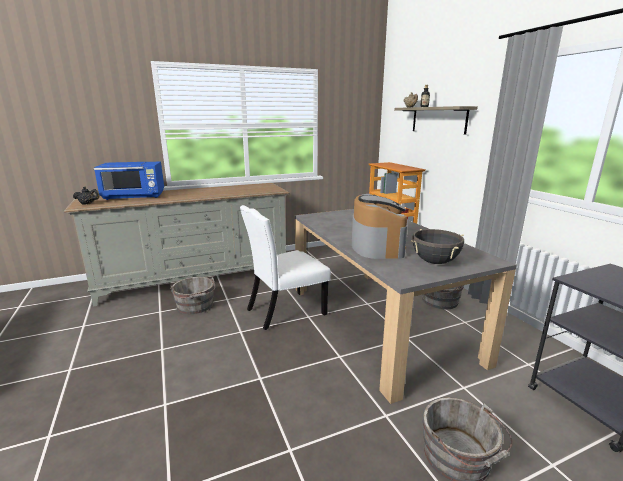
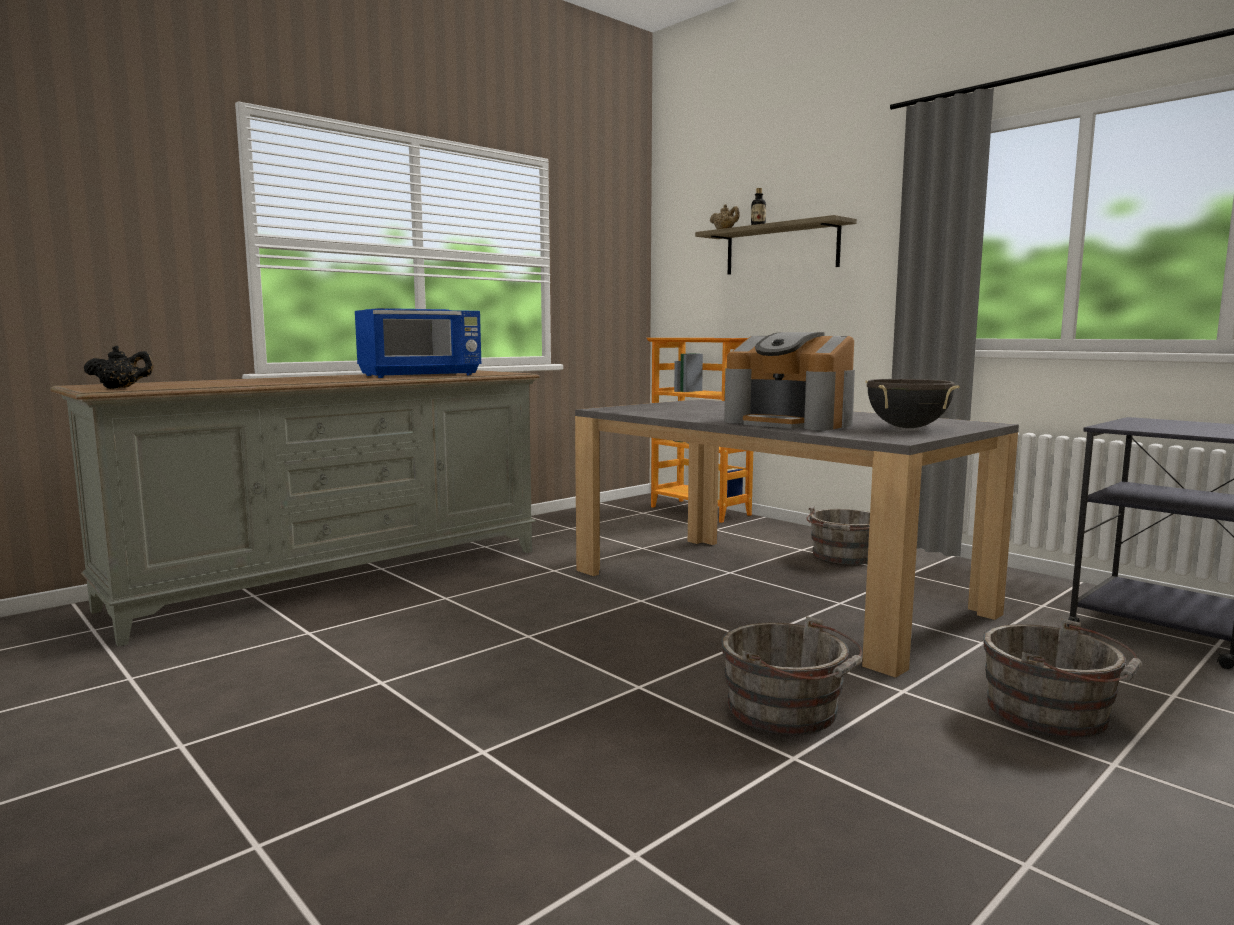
camera: 20 degrees left, 10 degrees down
(135, 196) = (213, 382): blue microwave -> blue microwave (421, 375)
(195, 306) = (386, 615): grey bucket -> grey bucket (788, 711)
(287, 310) = (590, 598): white chair -> none
(377, 246) = (790, 423): coffee machine -> coffee machine turned 150 degrees clockwise

